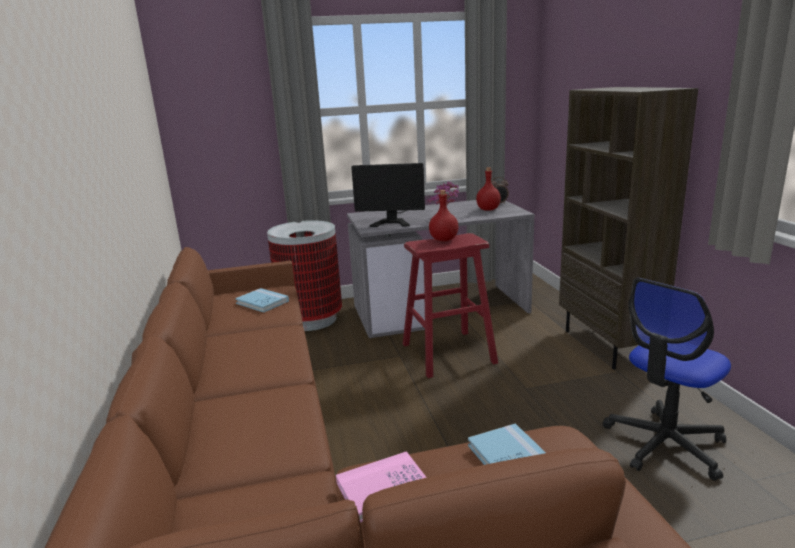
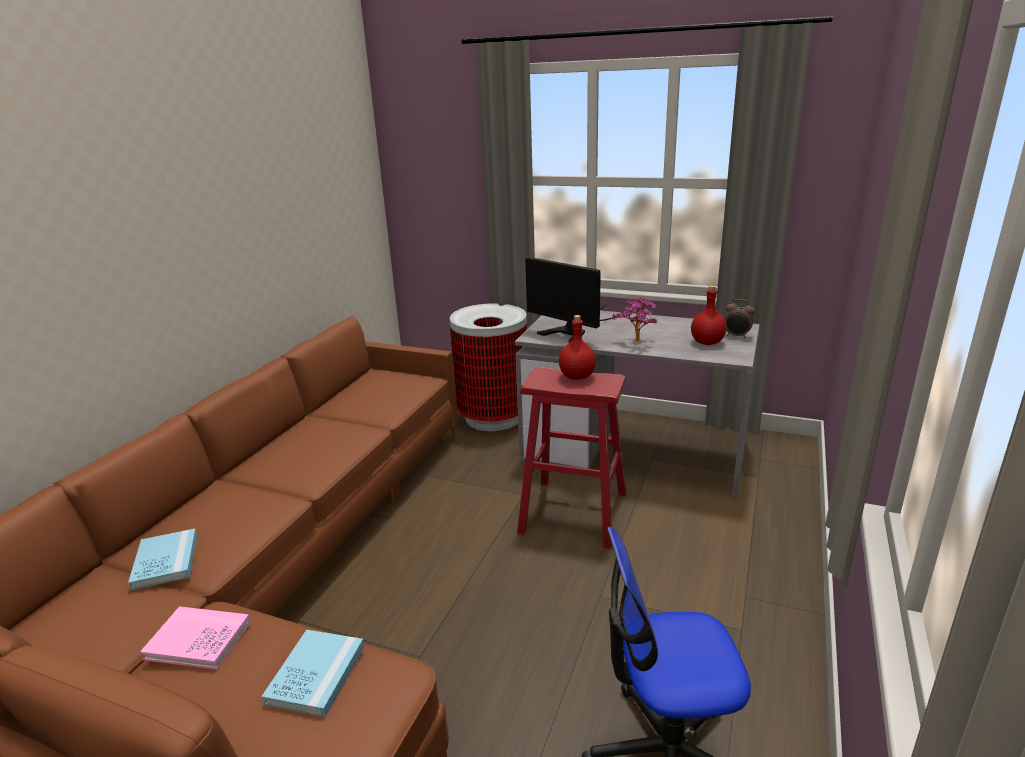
camera: 35 degrees right, 5 degrees up
(262, 302) = (390, 392): blue book -> blue book (165, 561)
(608, 346) = (779, 587): brown bookcase -> none

